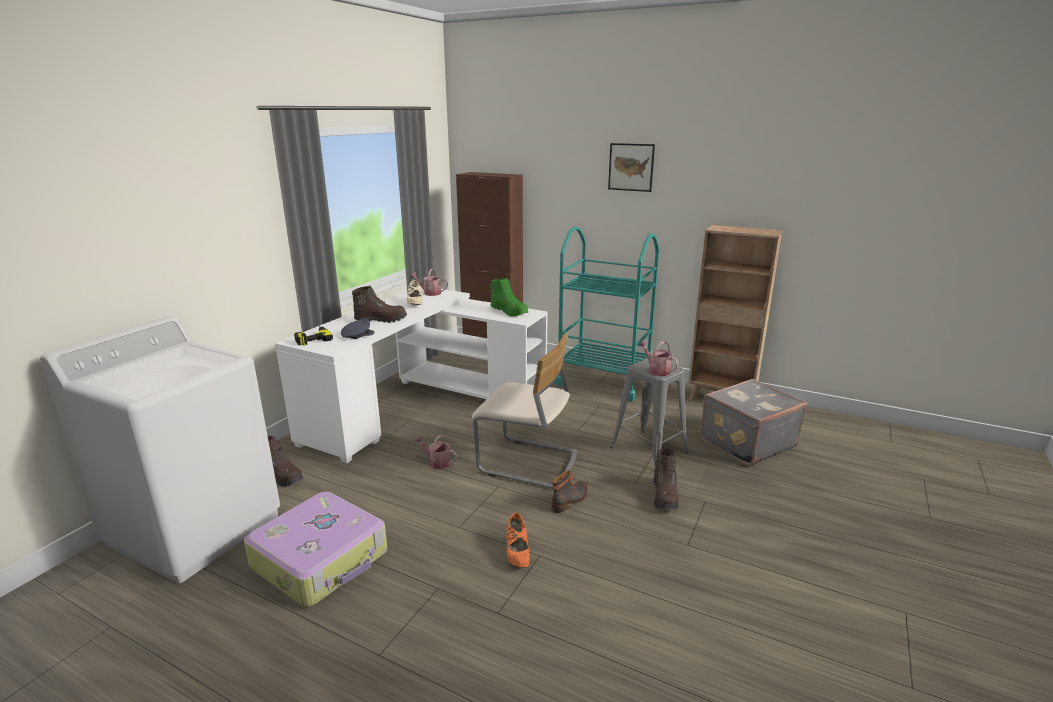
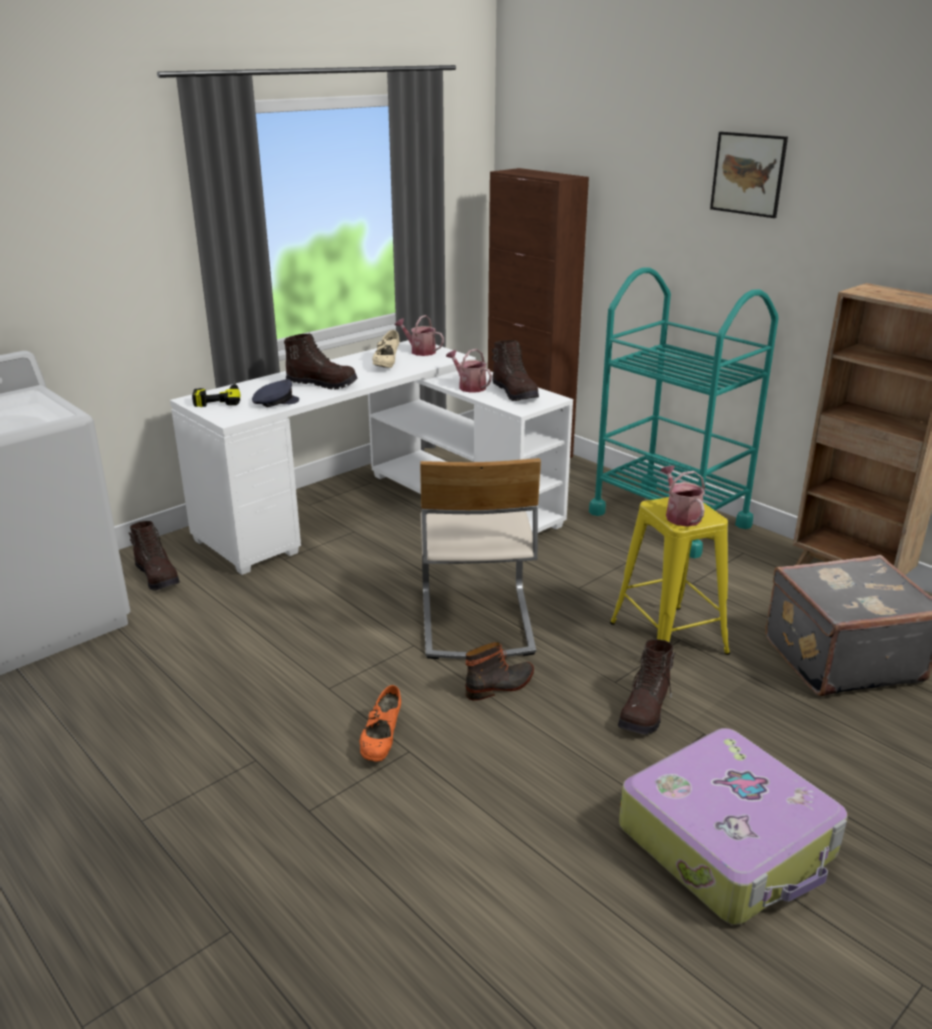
camera: 20 degrees right, 5 degrees up
(322, 559) = (144, 690): suitcase -> suitcase (729, 842)
(437, 462) = (354, 596): watering can -> watering can (469, 386)
(509, 312) = (515, 393): green boot -> brown boot
(528, 463) = (475, 621): beige chair -> beige chair turned 45 degrees clockwise
(648, 450) = (668, 638): grey stool -> yellow stool

